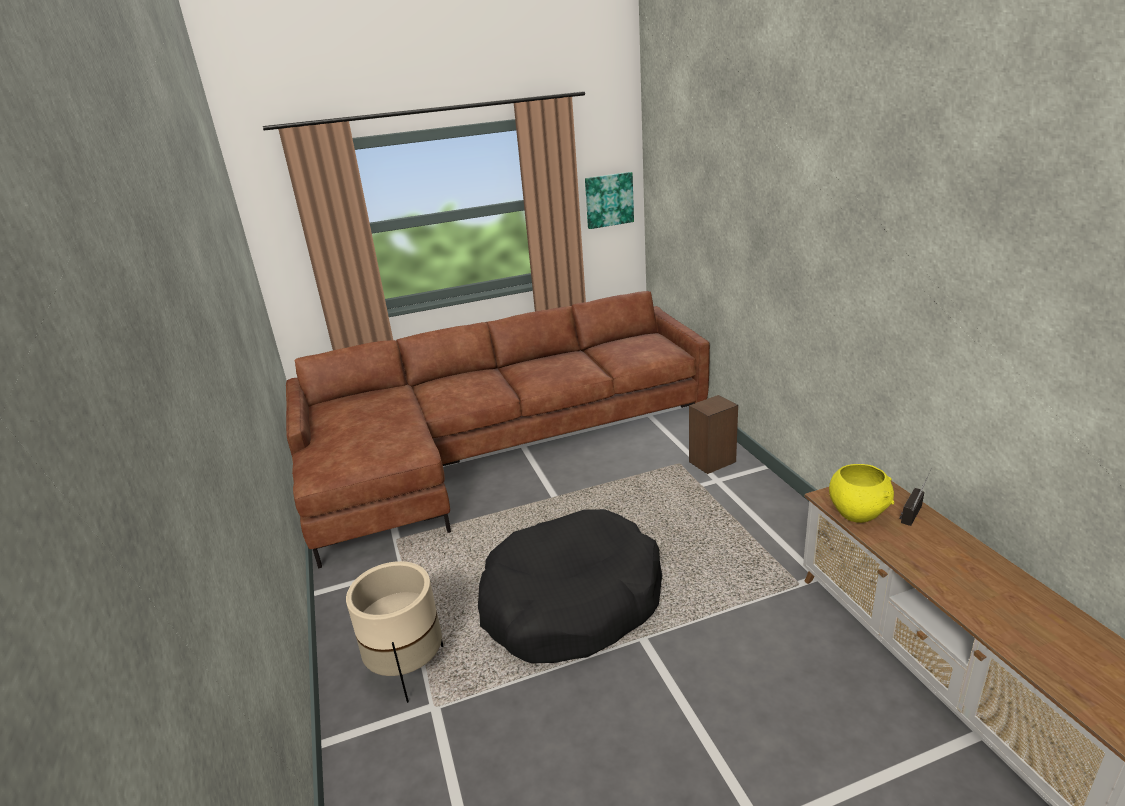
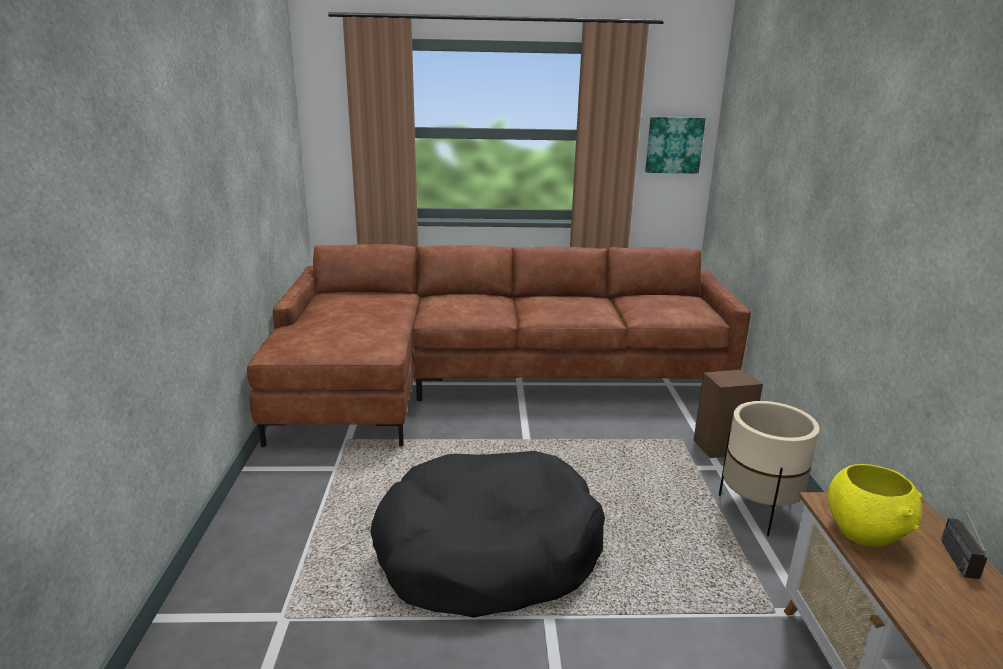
camera: 15 degrees right, 5 degrees down
(408, 669) = (282, 569): beige planter -> beige planter (758, 510)
(913, 509) = (951, 549): radio -> radio turned 45 degrees counterclockwise

